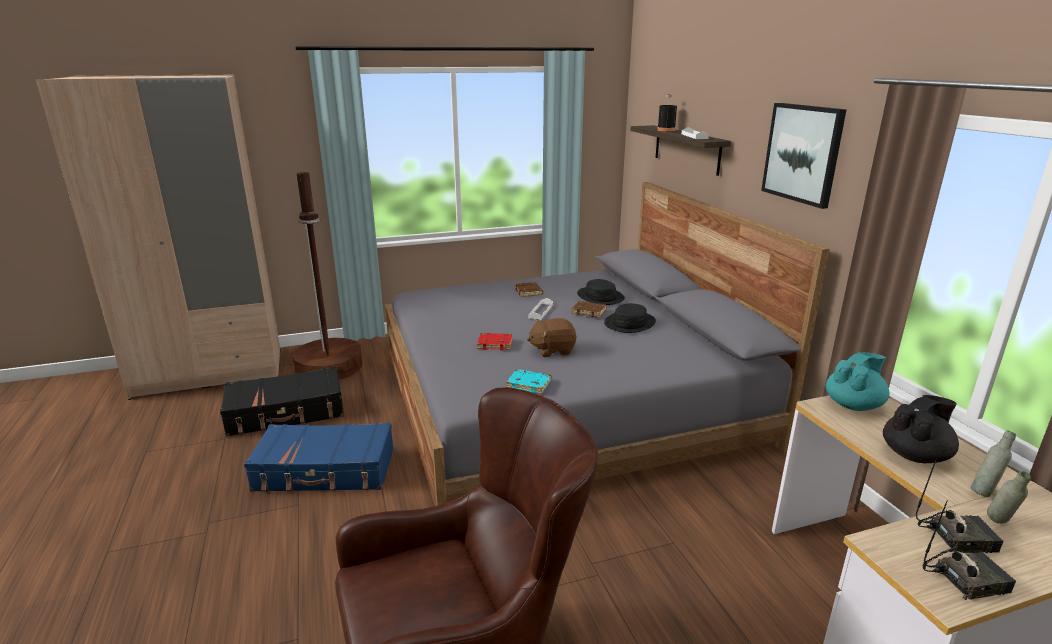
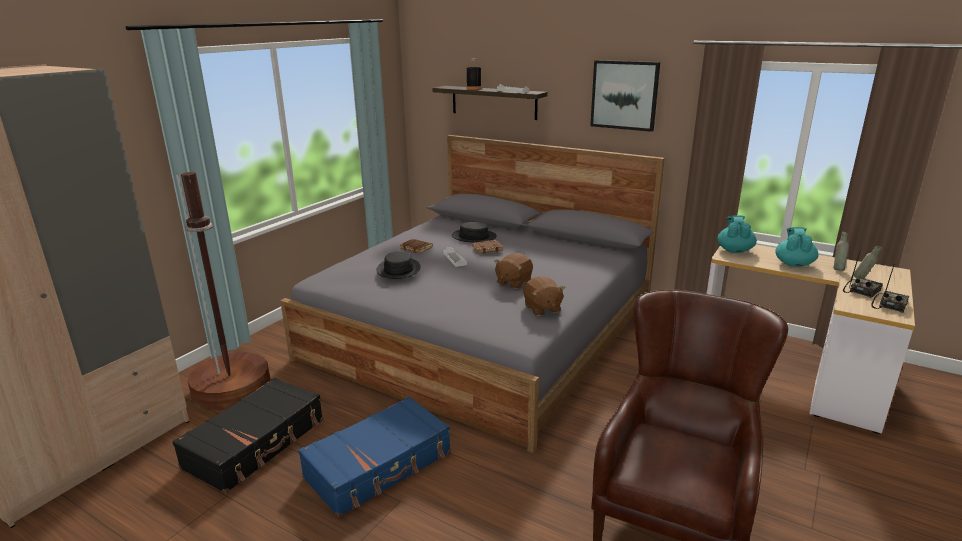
camera: 40 degrees left, 0 degrees up
(495, 344) = (467, 292): red book -> none
(529, 384) = (542, 309): turquoise book -> brown plush toy
(630, 323) = (526, 248): black hat -> black hat (399, 269)
(915, 455) = (793, 264): black teapot -> turquoise teapot

